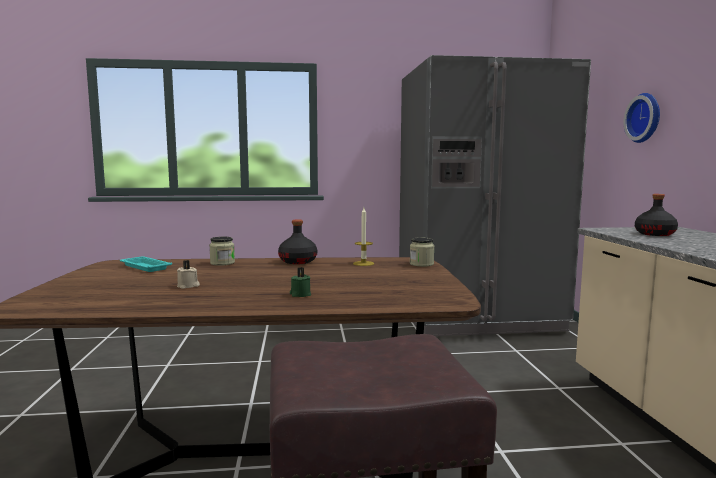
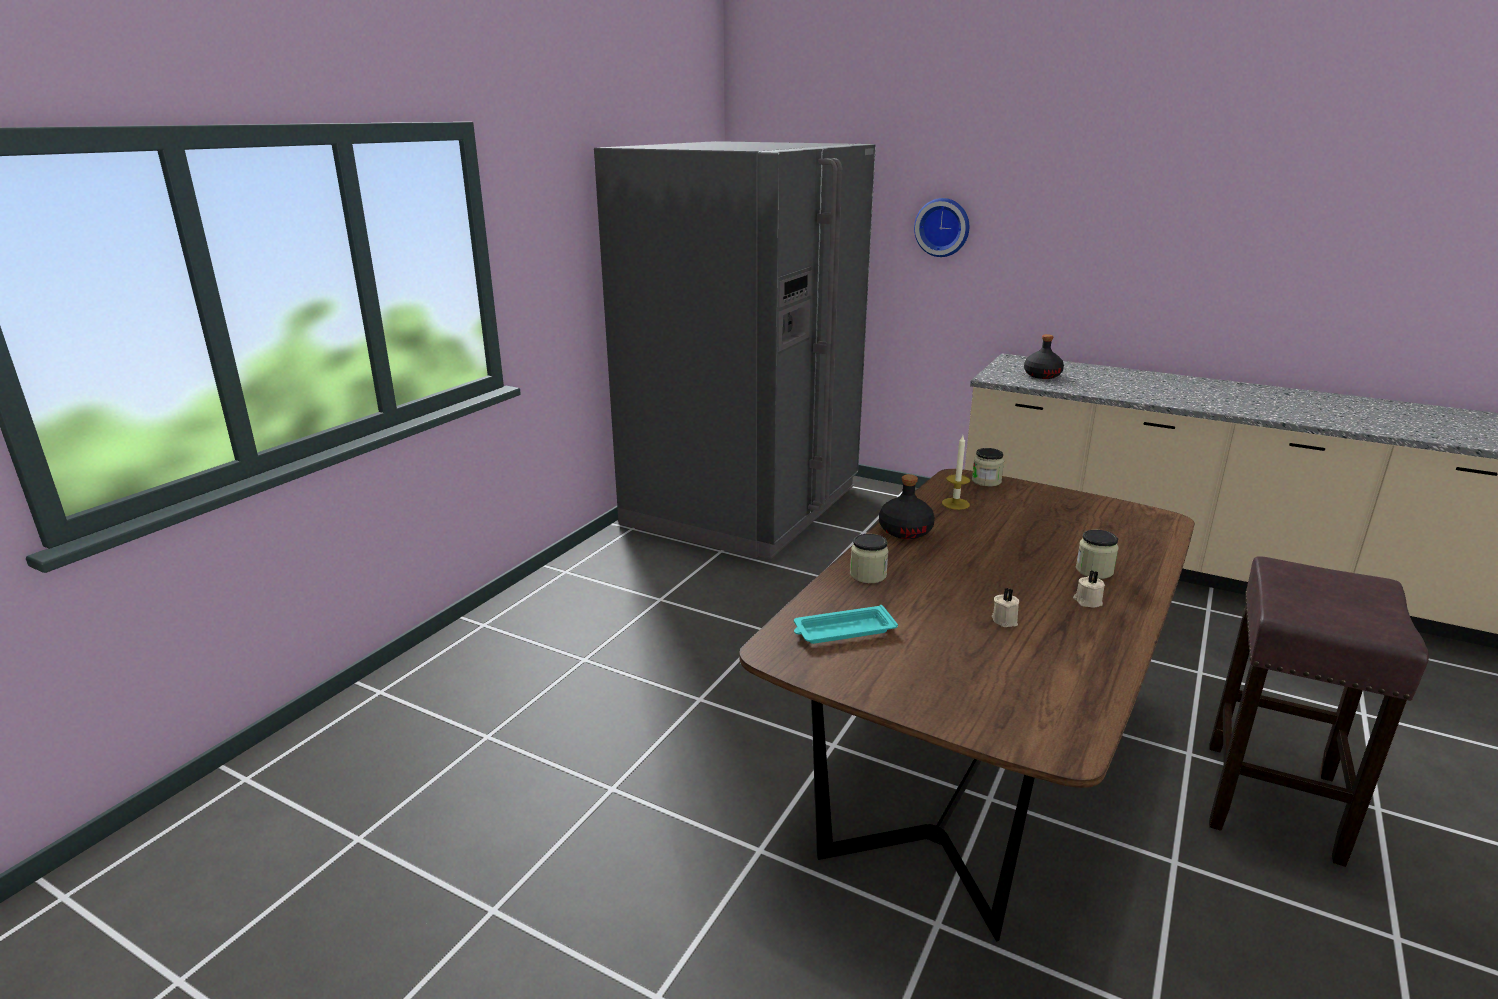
camera: 55 degrees left, 15 degrees up
(240, 297) = (1087, 601): none -> beige candle
(300, 294) = (1094, 570): green candle -> jar

